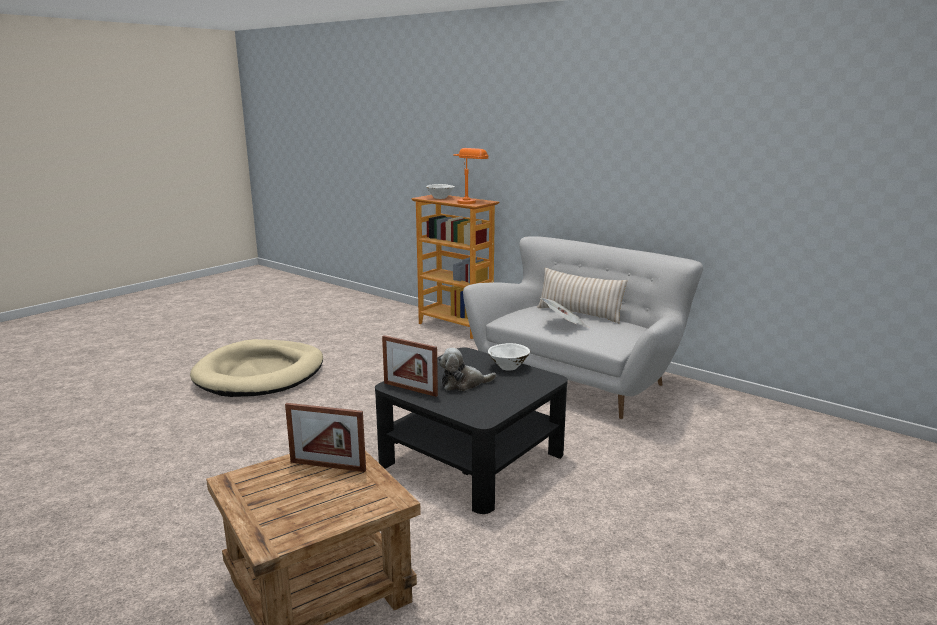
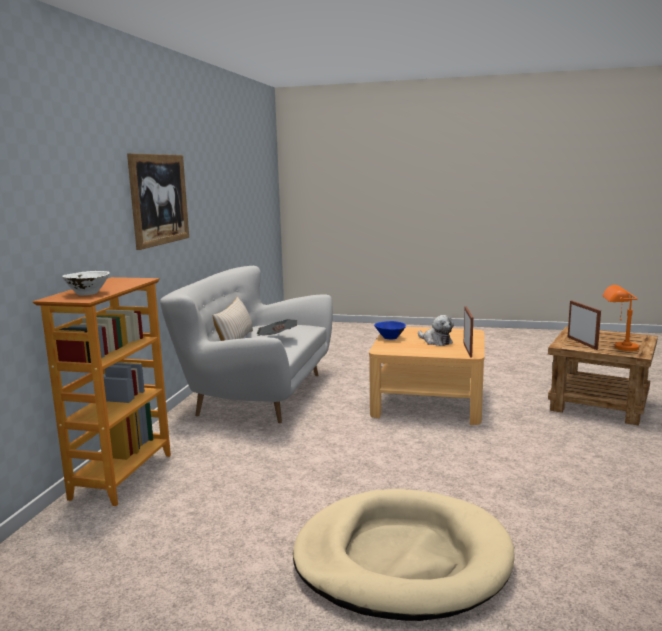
camera: 115 degrees left, 5 degrees down
(469, 201) = (120, 282): orange table lamp -> orange table lamp (618, 348)
(473, 458) = (428, 401): black coffee table -> beige coffee table
(509, 367) = (389, 338): white bowl -> blue bowl
(586, 153) = (159, 199): none -> picture

